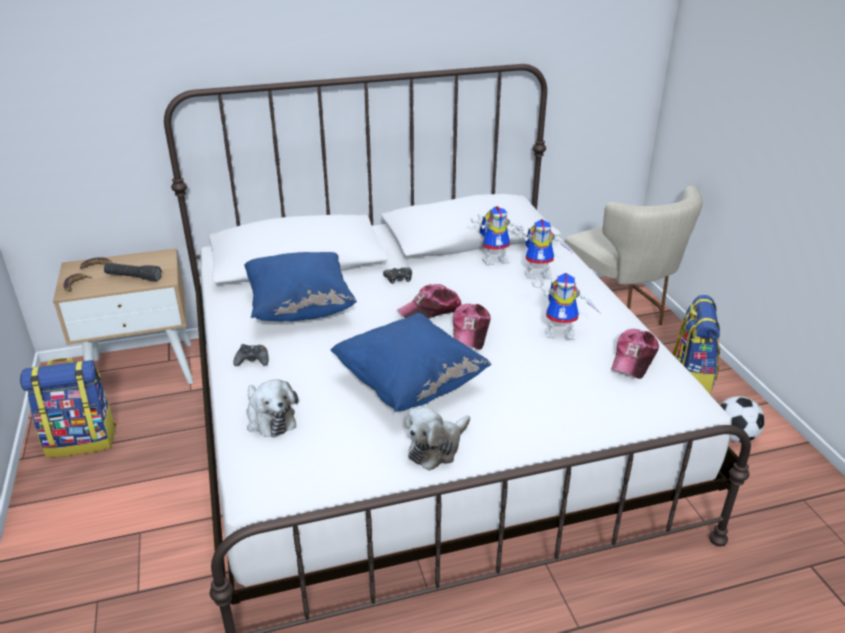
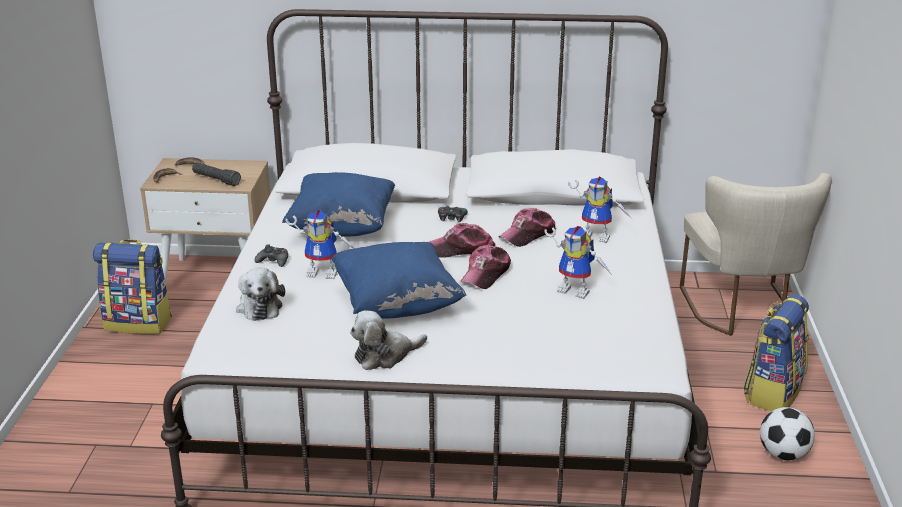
camera: 20 degrees right, 5 degrees down
(496, 259) = (564, 216): toy robot -> toy robot (325, 272)
(633, 359) = (630, 325): cap -> cap (528, 235)

